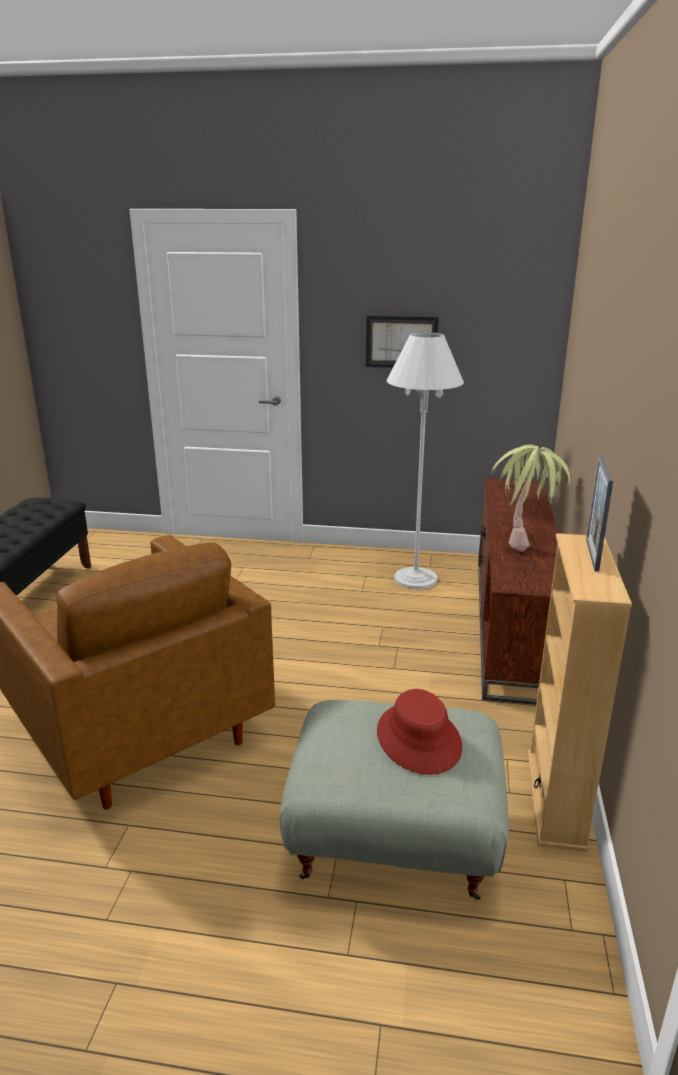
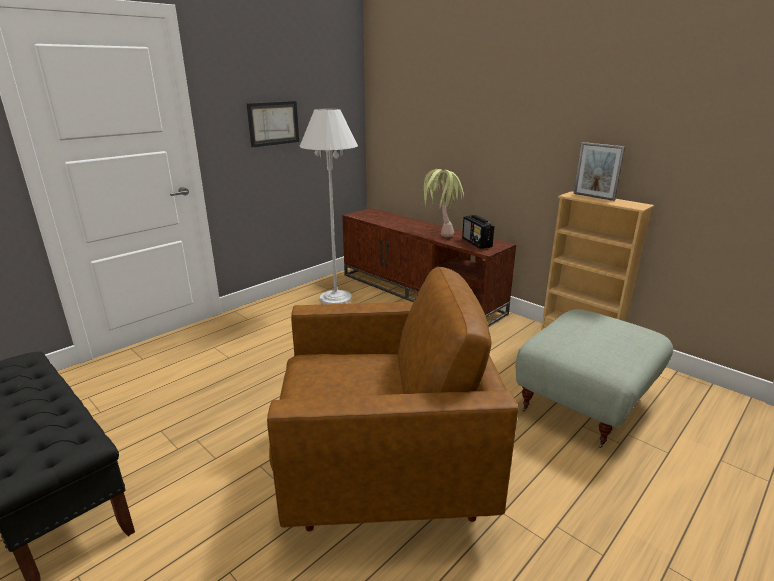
camera: 55 degrees left, 0 degrees up
(419, 739) = (597, 328): red hat -> none
(528, 572) = (477, 243): none -> radio

